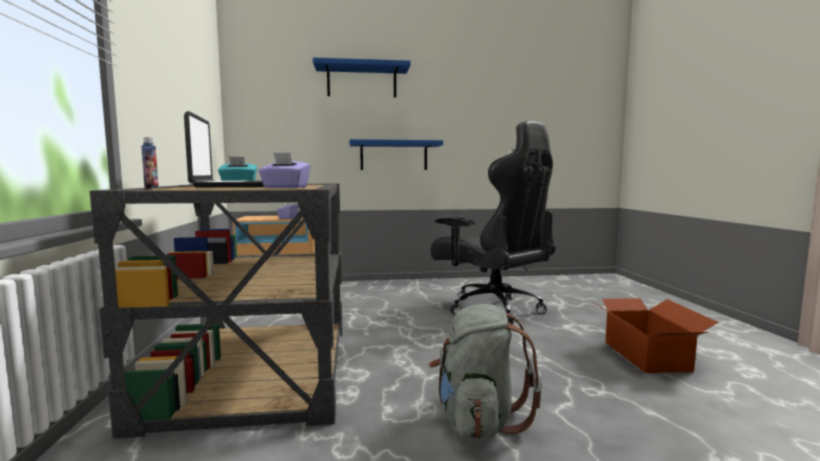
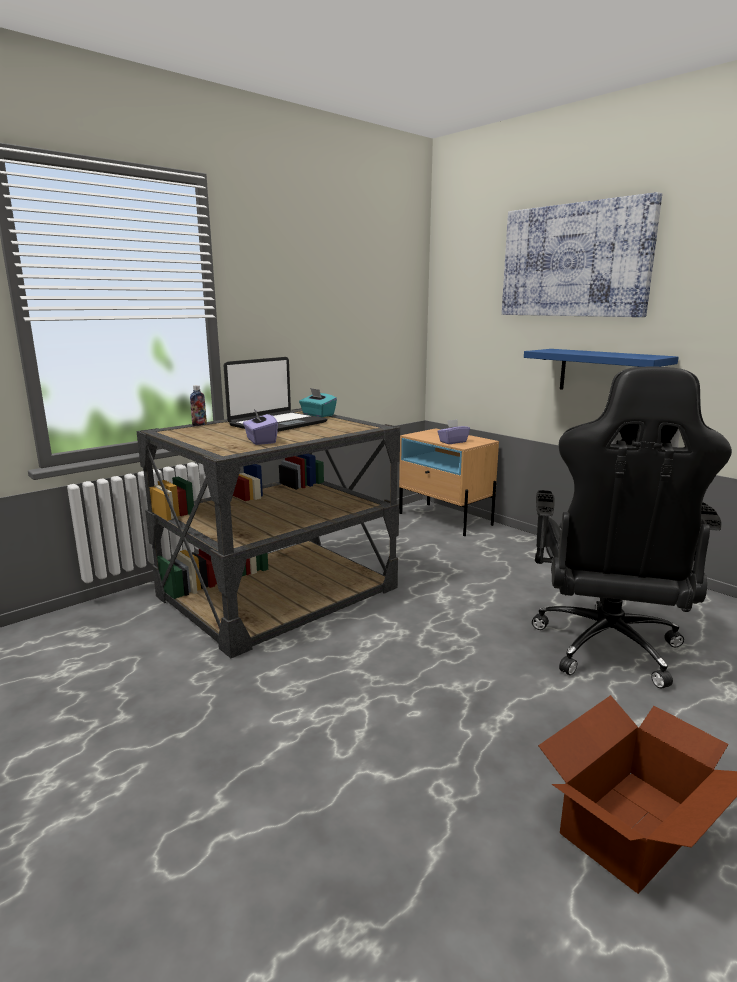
camera: 55 degrees right, 10 degrees up
(362, 82) = (575, 261): blue shelf -> picture
(478, 419) = (297, 725): grey backpack -> none

